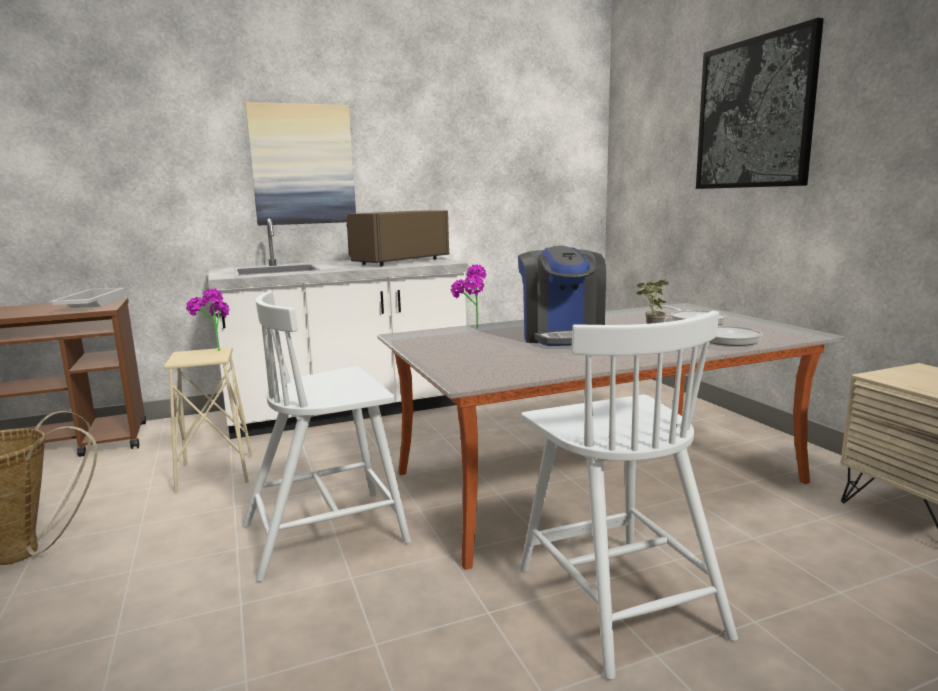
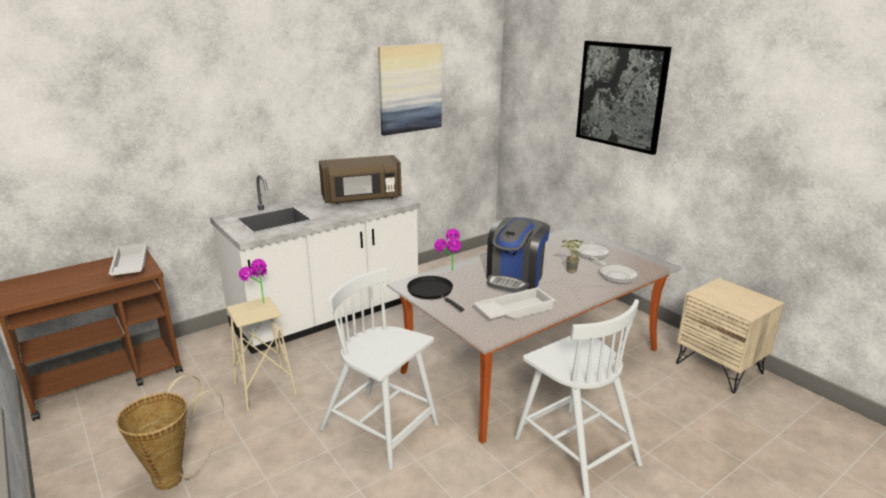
camera: 15 degrees left, 10 degrees up
(302, 165) = (278, 124): picture -> picture (410, 88)
(328, 532) = (381, 428): white chair -> white chair turned 75 degrees clockwise
(398, 261) = (362, 199): brown microwave -> brown microwave turned 135 degrees counterclockwise
(430, 342) = (432, 292): none -> black frying pan
(534, 360) = (514, 310): none -> white tray
(561, 336) = (515, 278): coffee machine -> coffee machine turned 45 degrees clockwise

